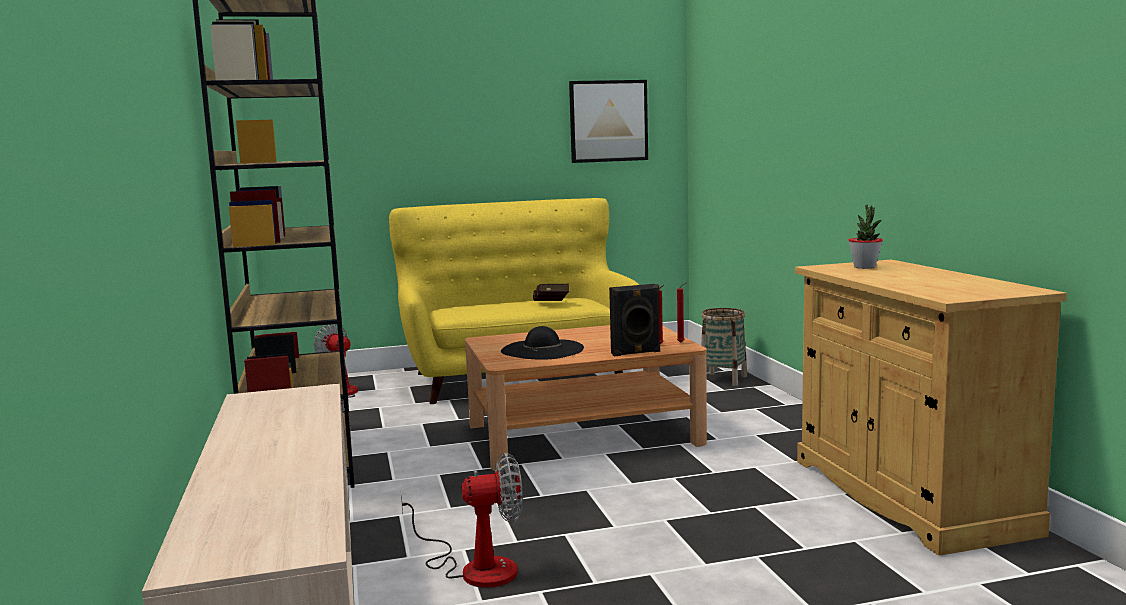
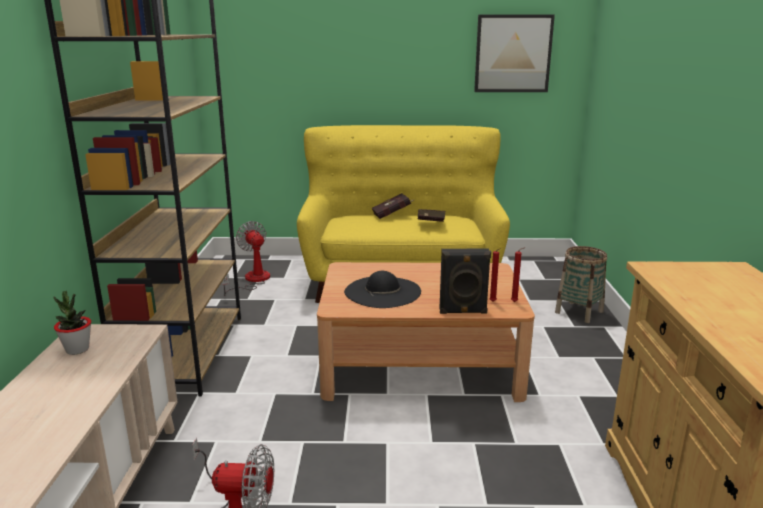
camera: 15 degrees right, 10 degrees up
(501, 302) = (393, 216): none -> red book
(864, 267) = (705, 277): potted plant -> potted plant (77, 350)

